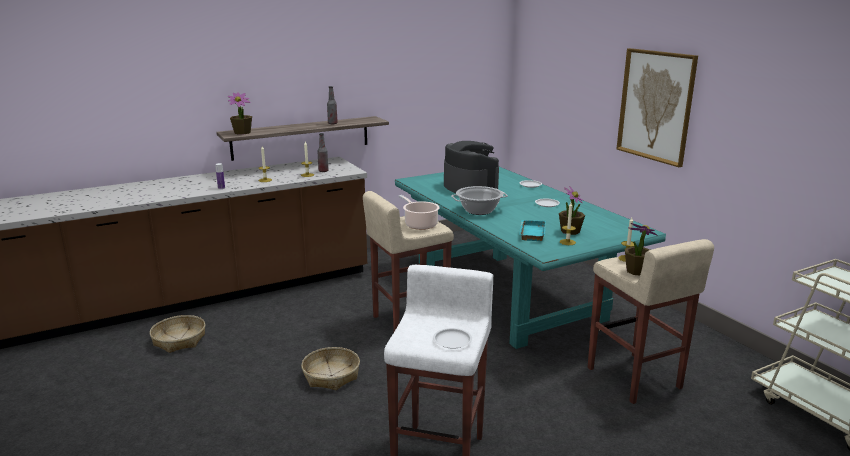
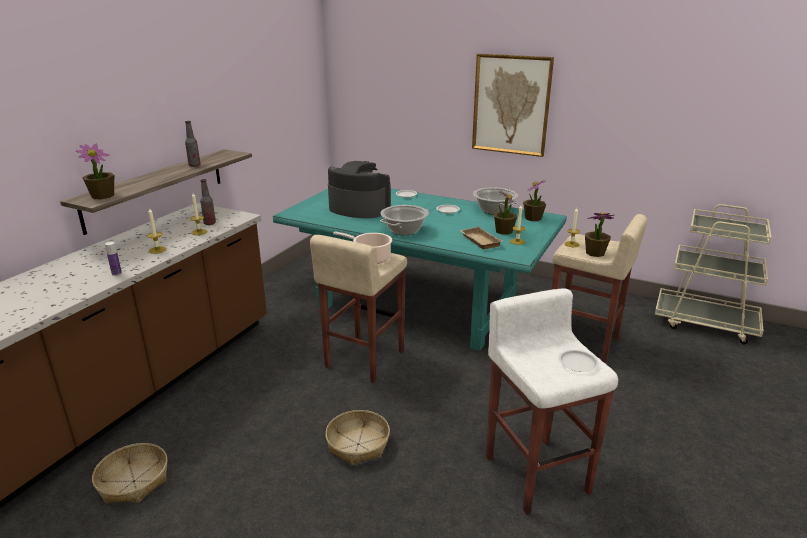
camera: 35 degrees left, 5 degrees up
(531, 233) = (478, 241): turquoise tray -> beige tray
(593, 213) = (494, 210): none -> cooking pot
(622, 228) = (533, 218): none -> potted plant

